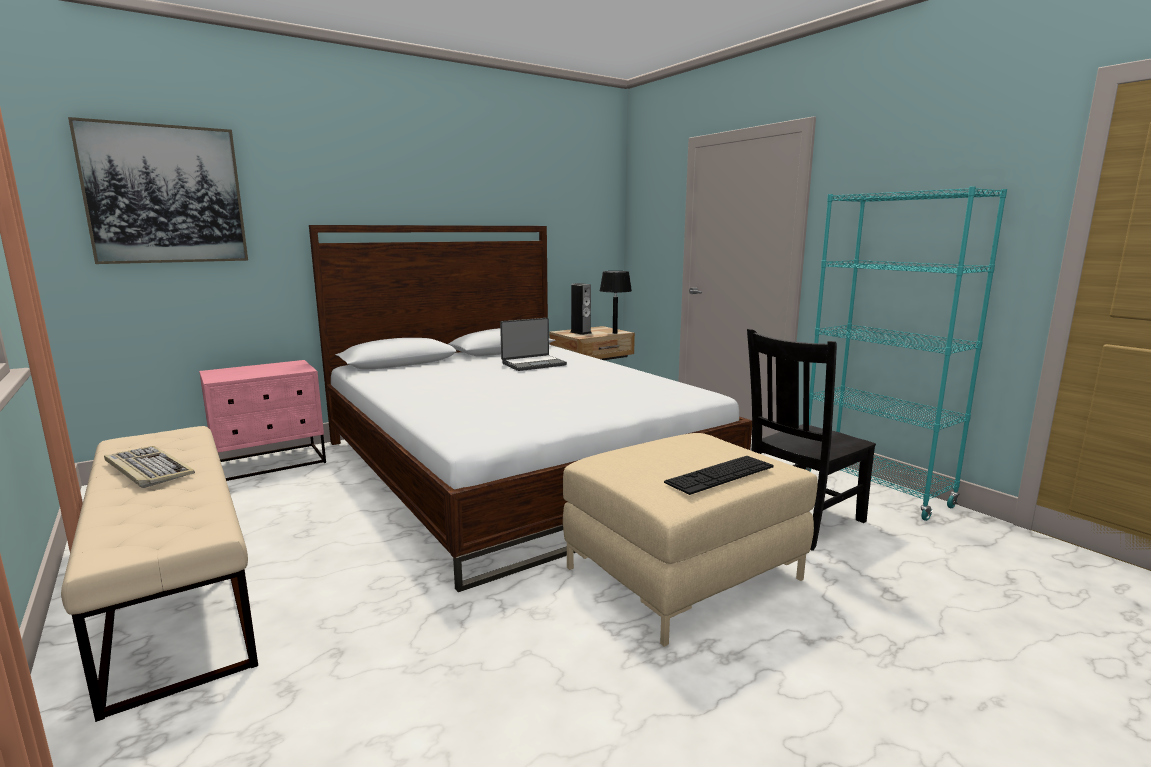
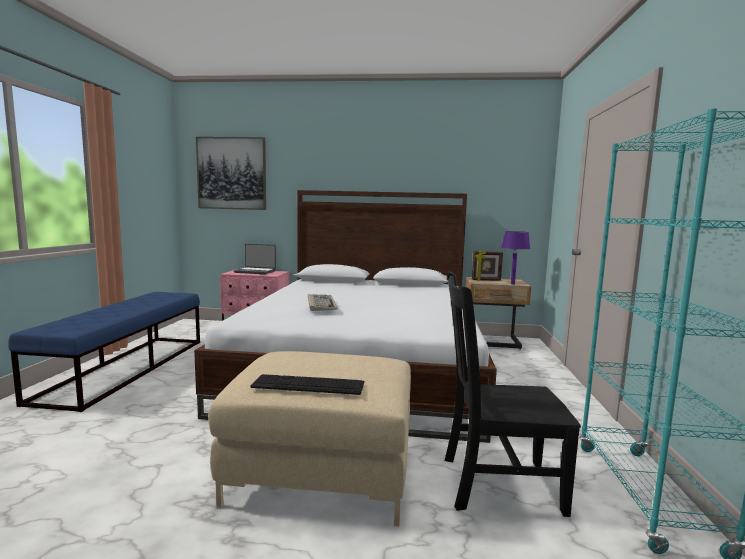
camera: 40 degrees right, 5 degrees down
(147, 469) = (130, 304): keyboard -> keyboard (320, 304)
(174, 586) = (127, 368): beige bench -> blue bench
(533, 364) = (402, 293): laptop -> laptop (255, 271)
(580, 332) = (486, 280): speaker -> picture frame
(615, 333) = (512, 284): black table lamp -> purple table lamp

